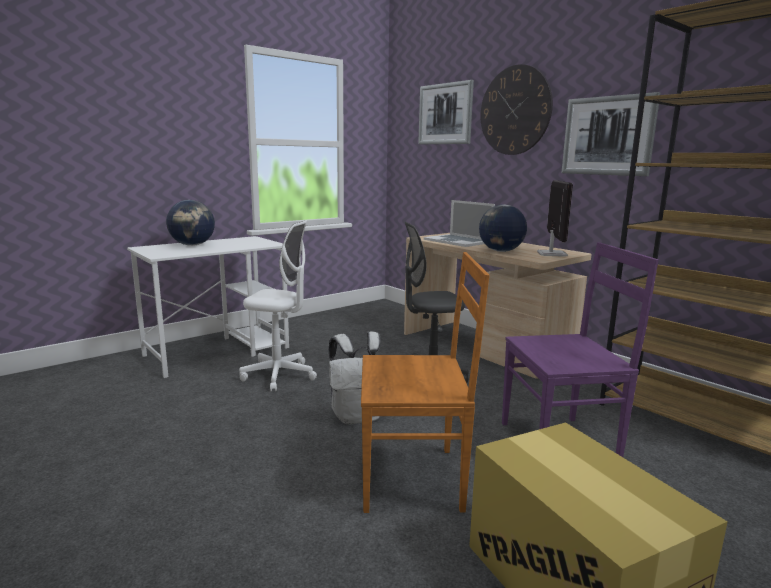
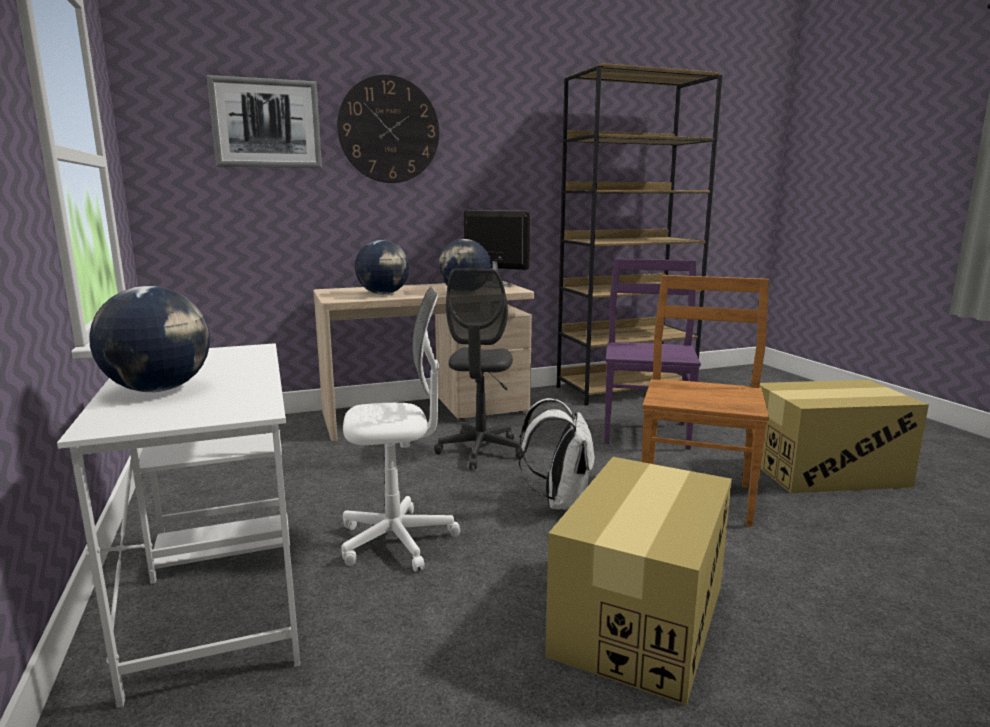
camera: 70 degrees left, 0 degrees up
(202, 459) = (640, 619): none -> cardboard box
(279, 375) = (397, 541): white office chair -> white office chair turned 45 degrees clockwise
(458, 241) = (383, 294): laptop -> globe
(608, 136) = (501, 165): picture -> none

